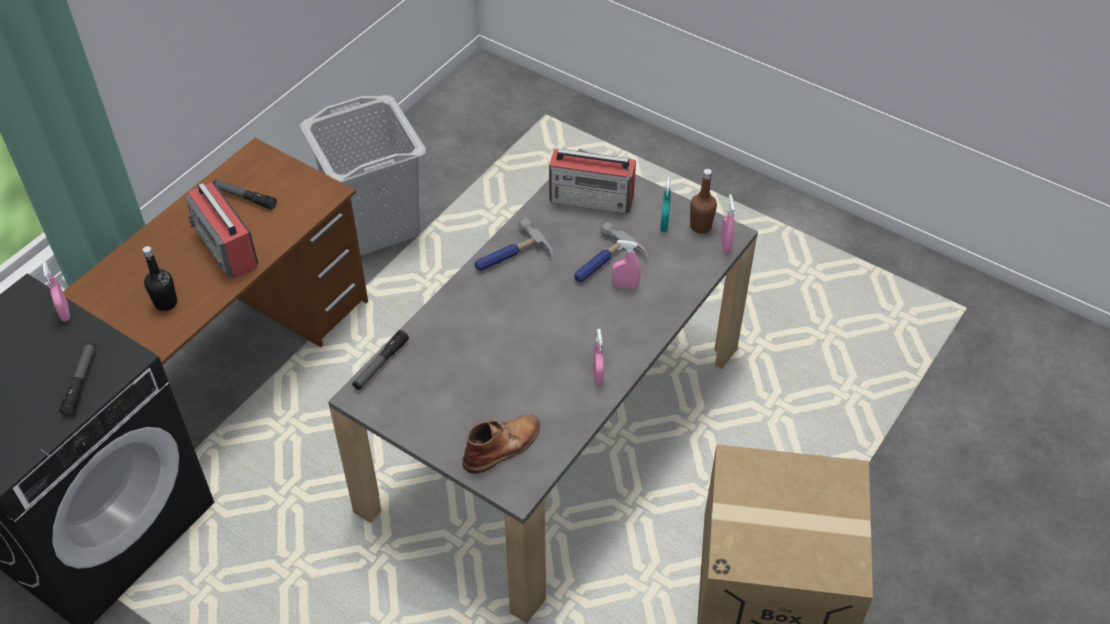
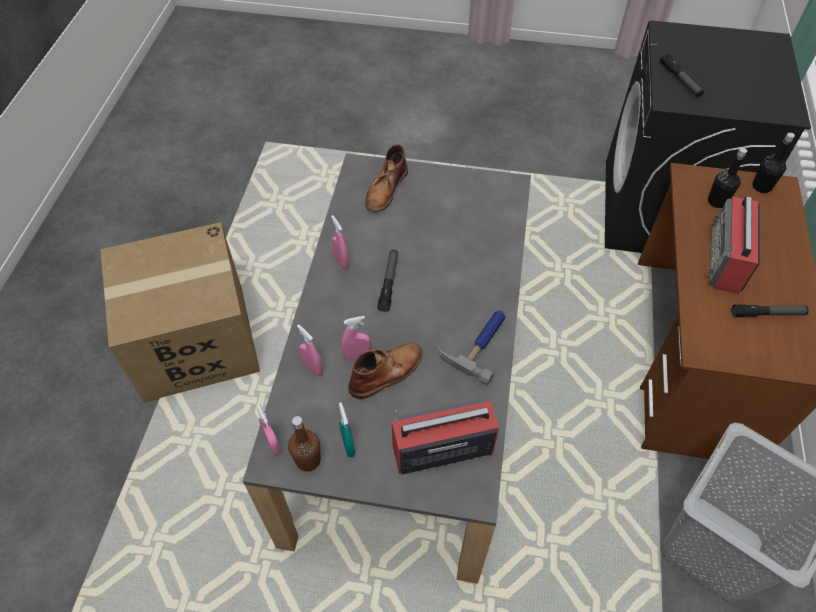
camera: 155 degrees right, 5 degrees up
(65, 313) = (747, 112): pink spray bottle -> pink spray bottle (312, 367)
(104, 301) = (761, 186): none -> black bottle
(227, 248) = (725, 261): radio -> radio turned 105 degrees counterclockwise
(380, 364) = (515, 211): flashlight -> flashlight (389, 283)
(605, 263) = (387, 372): hammer -> brown boot

